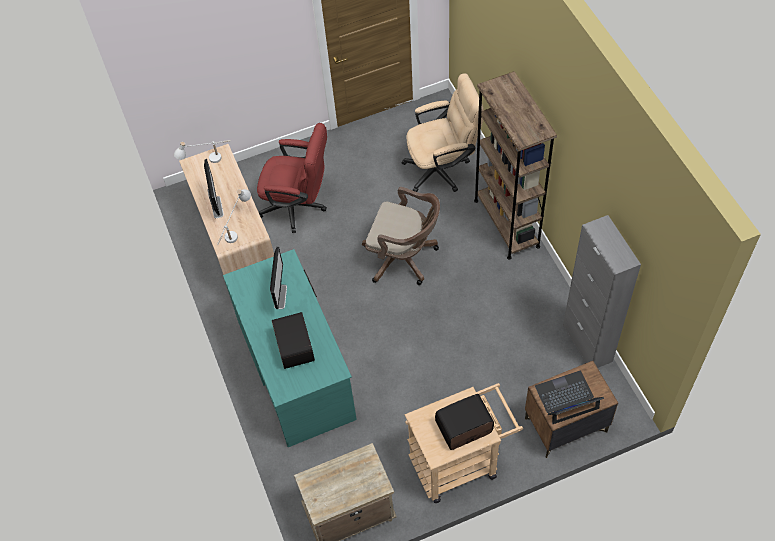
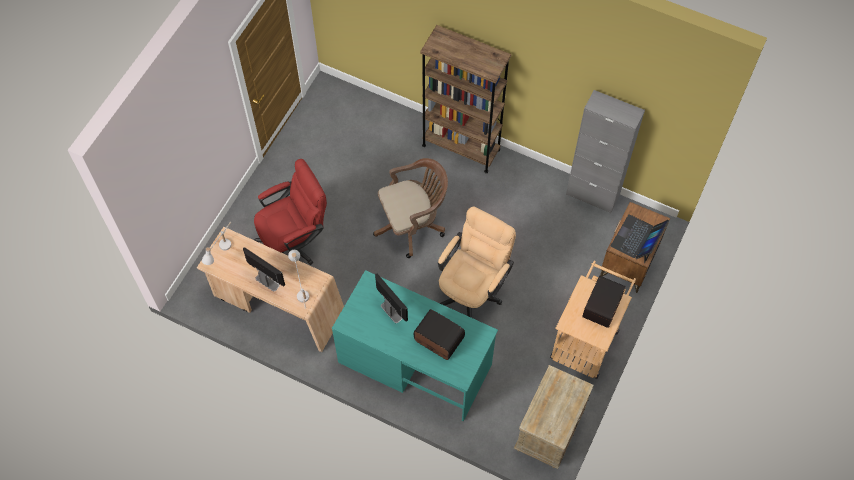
camera: 45 degrees left, 5 degrees up
(443, 168) = (376, 137): beige office chair -> beige office chair (472, 290)

